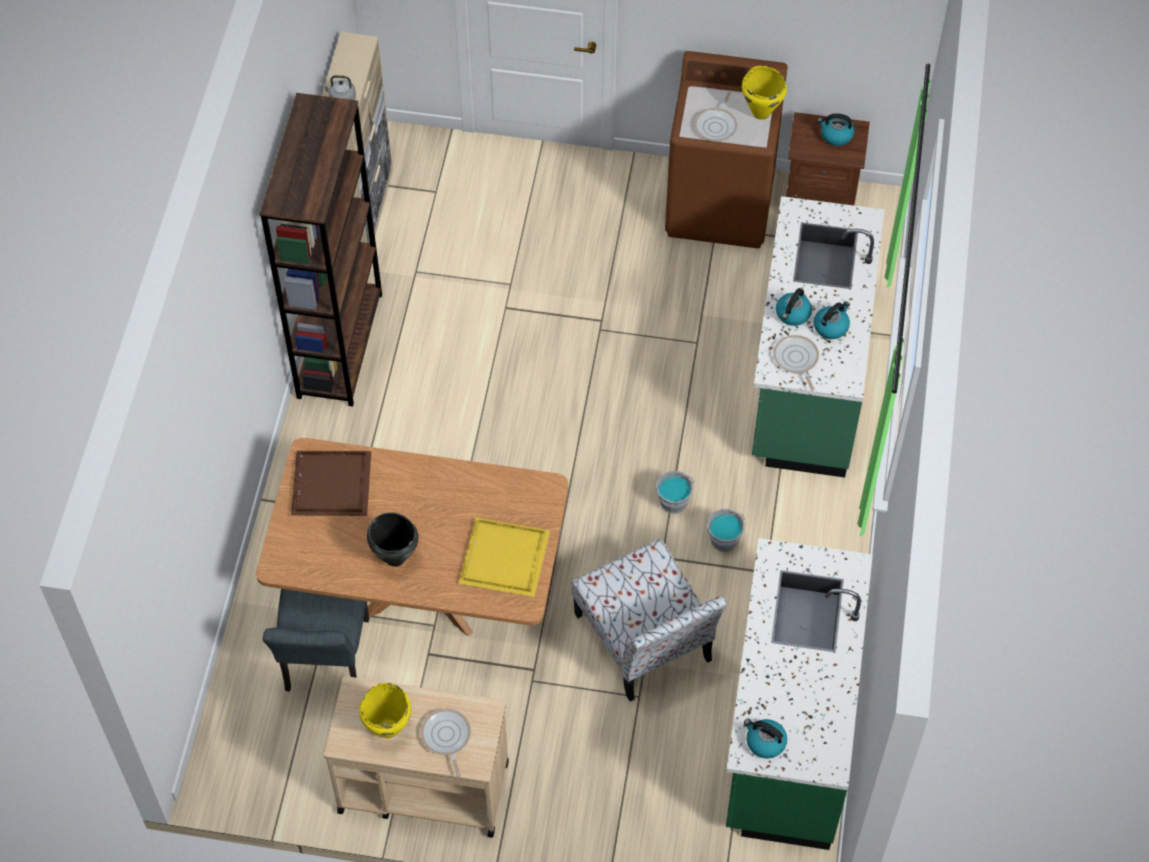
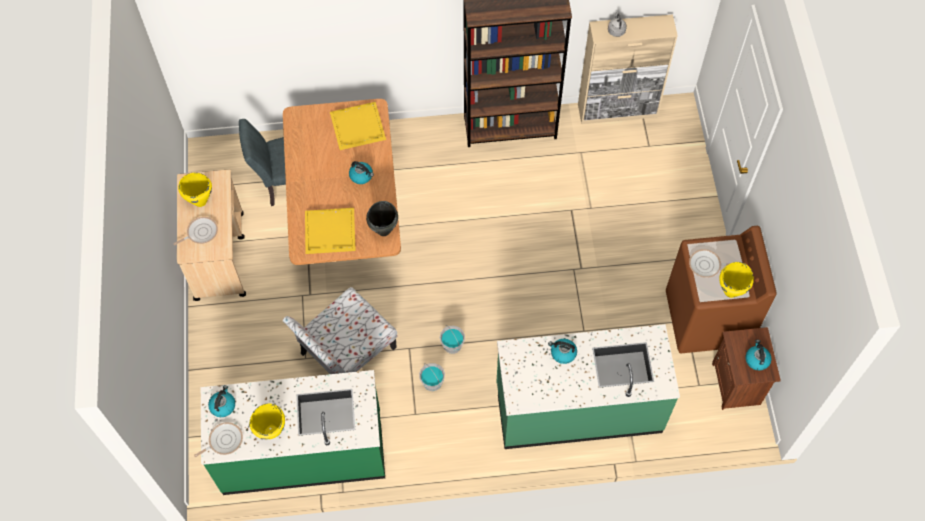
camera: 75 degrees right, 5 degrees up
(330, 483) = (358, 126): brown tray -> yellow tray
(395, 557) = (316, 173): black cooking pot -> black cooking pot (384, 230)
(796, 360) = (524, 363): frying pan -> frying pan (224, 440)
(822, 685) = (271, 432): none -> yellow cooking pot
(831, 326) = (560, 380): kettle -> kettle (361, 176)

